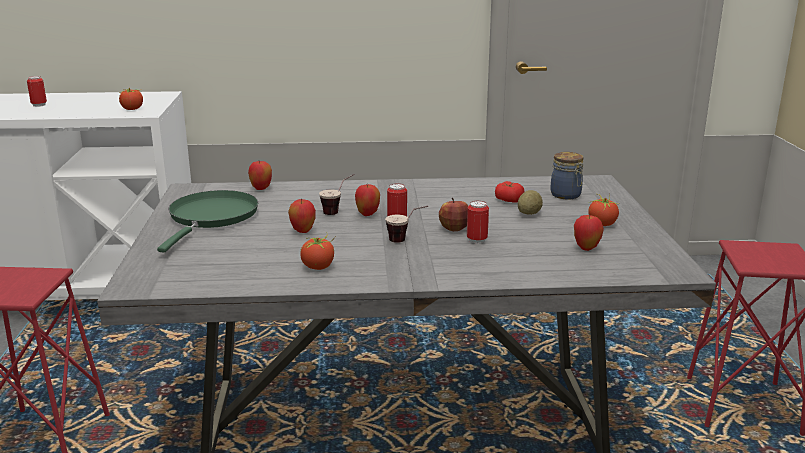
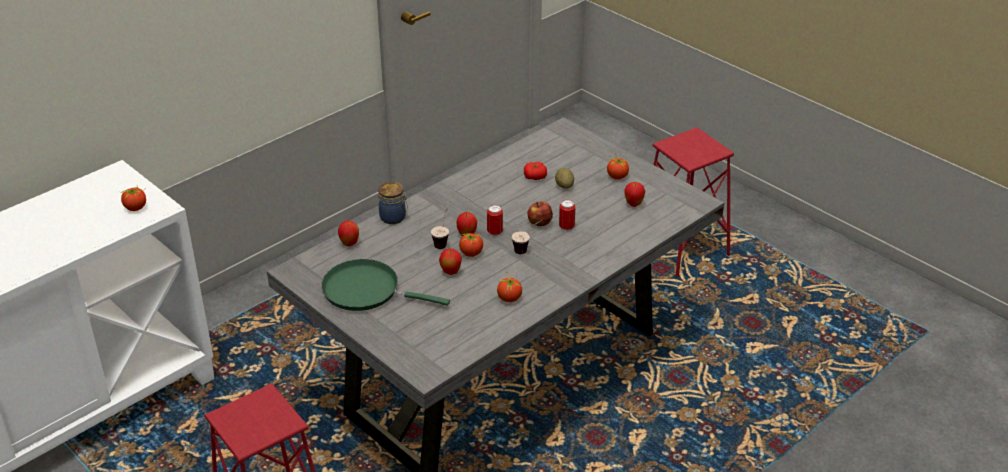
camera: 40 degrees left, 15 degrees up
(39, 105) = (25, 241): can -> none
(211, 217) = (366, 291): green frying pan -> green frying pan turned 45 degrees counterclockwise
(347, 226) = (471, 253): none -> tomato
(566, 195) = (563, 155): jar -> jar (394, 218)

